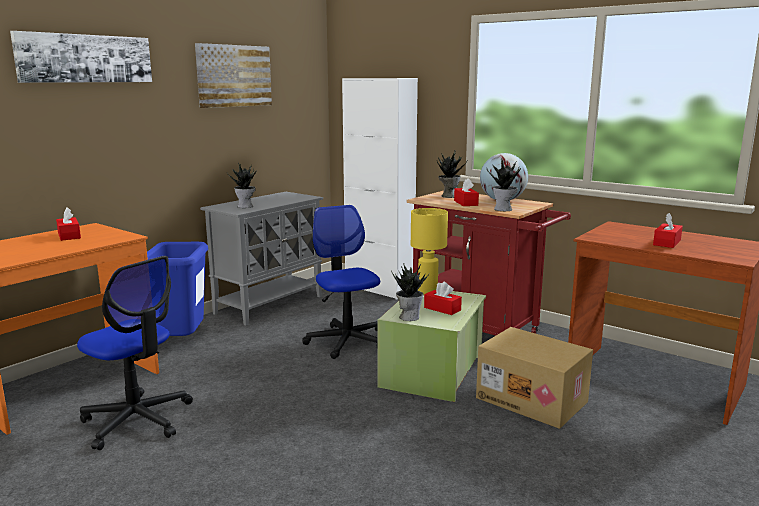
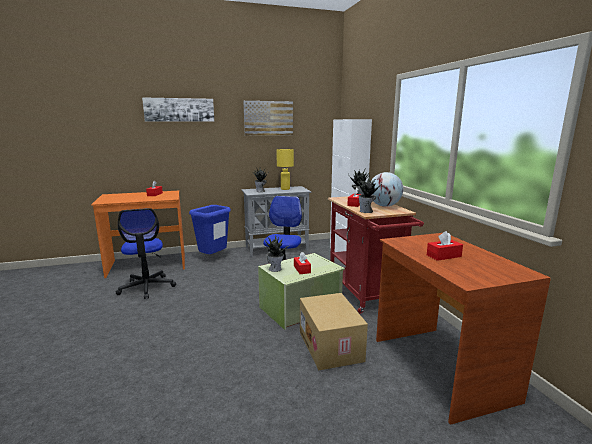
camera: 35 degrees right, 0 degrees up
(428, 292) = (313, 258): yellow table lamp -> yellow table lamp (285, 189)

